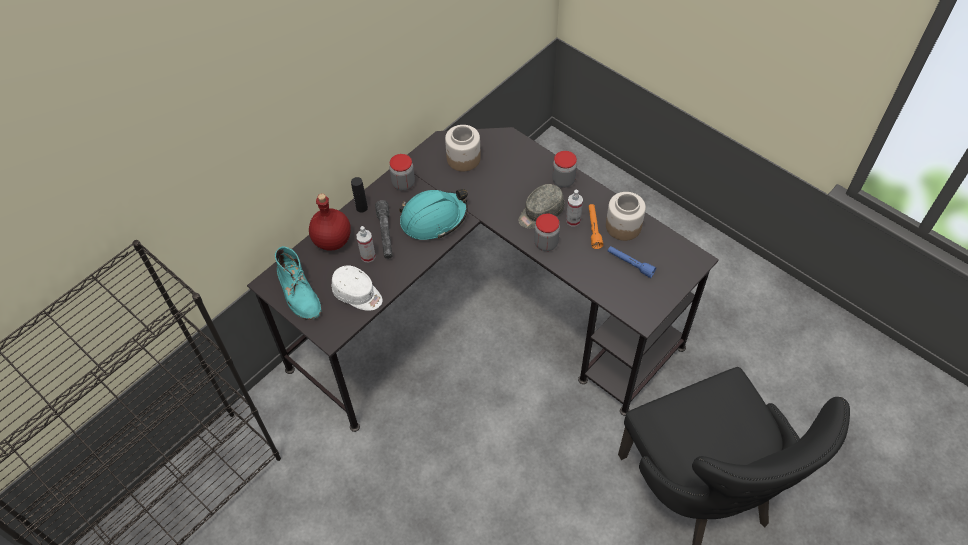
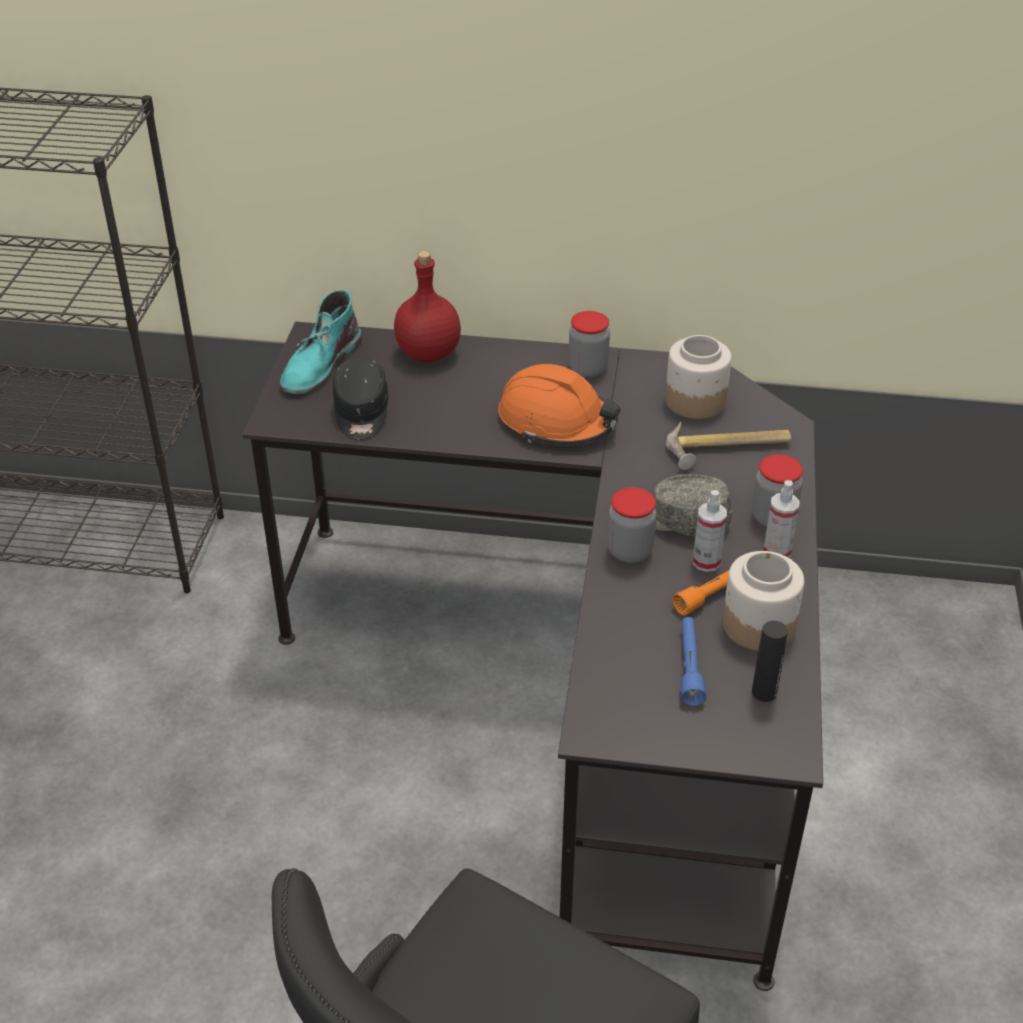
camera: 55 degrees right, 15 degrees down
(358, 294) = (361, 413): white cap -> black cap
(362, 208) = (507, 352): black bottle -> black bottle (764, 692)
(368, 256) = (432, 393): spray bottle -> spray bottle (777, 552)
(385, 234) = (485, 391): grey flashlight -> none
(434, 218) = (557, 421): turquoise hard hat -> orange hard hat
(507, 168) = (728, 449): none -> hammer

